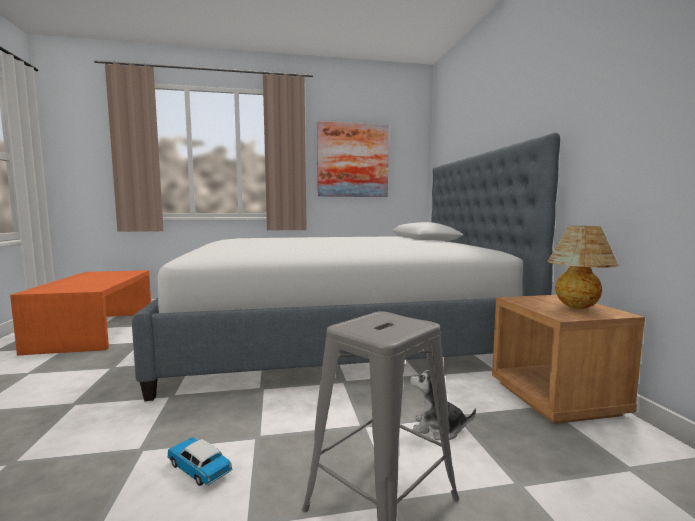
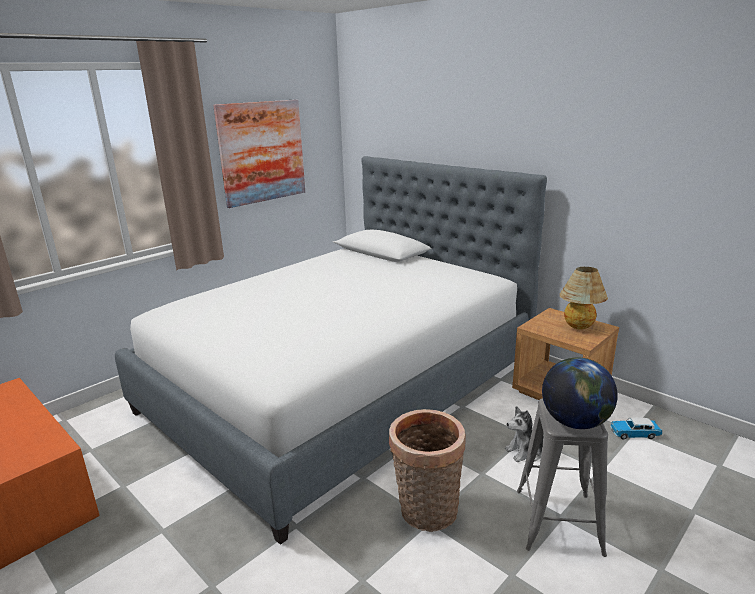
camera: 35 degrees left, 15 degrees up
(198, 469) = (430, 566): toy car -> toy car (634, 434)
(264, 431) = (426, 513): none -> basket
(375, 328) = (575, 422): none -> globe

